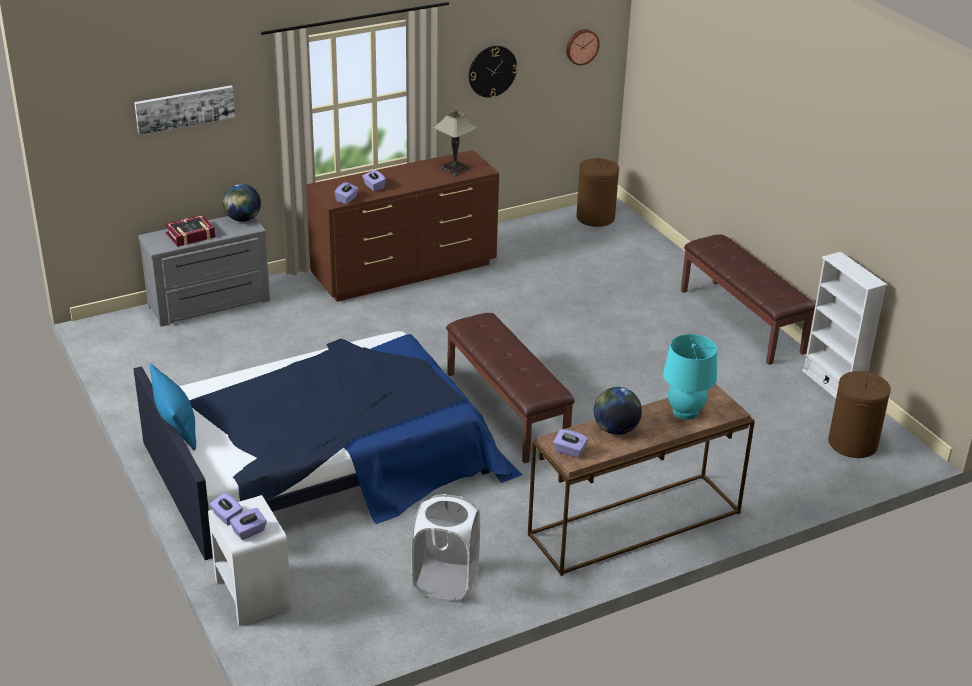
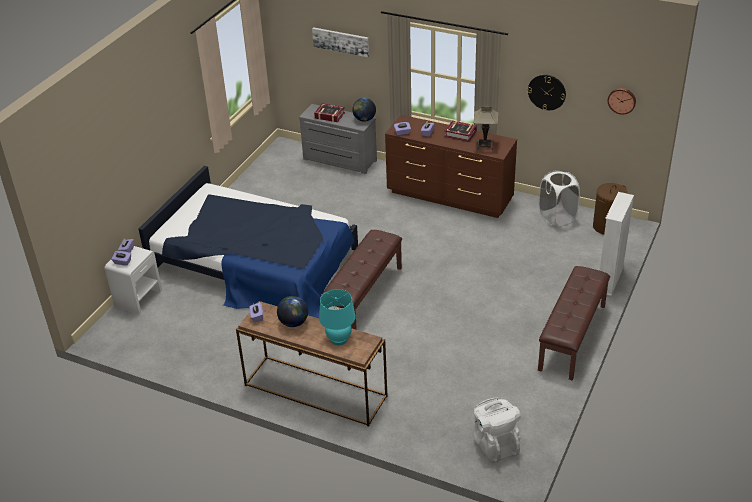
camera: 55 degrees right, 5 degrees up
(176, 425) = (190, 202): blue pillow -> none
(409, 171) = (460, 134): none -> book
(445, 582) = (202, 350): white laundry basket -> white laundry basket (557, 217)
(832, 385) = (550, 407): white bookcase -> white bookcase (609, 280)
(852, 444) = (495, 444): brown laundry basket -> white backpack

